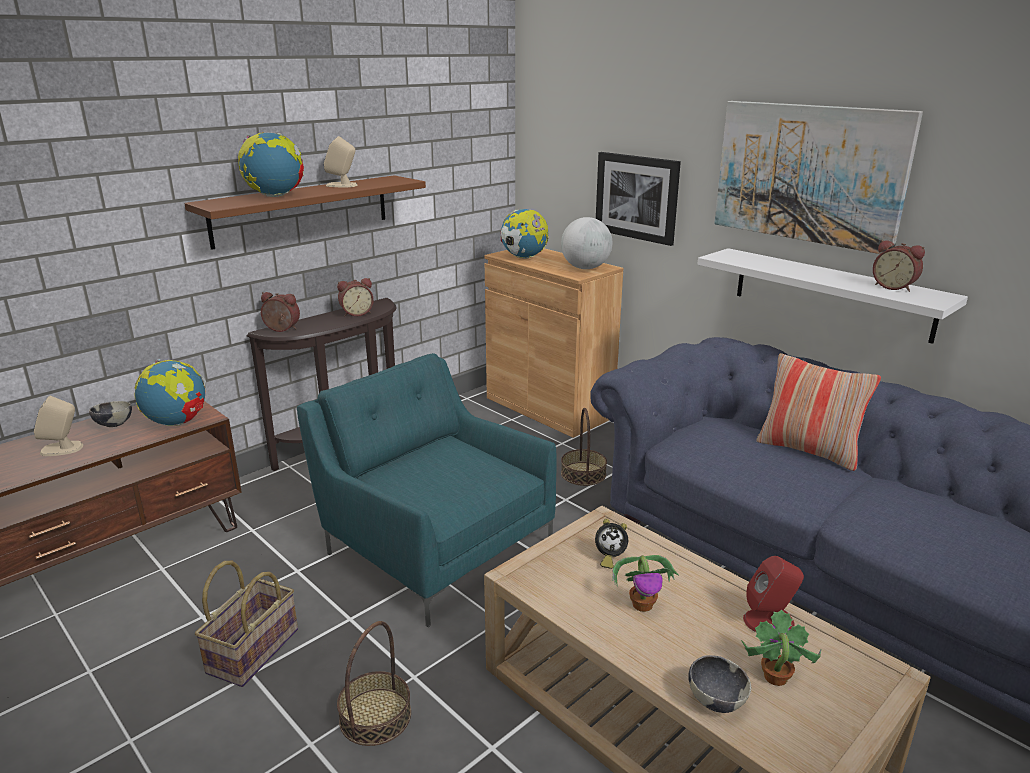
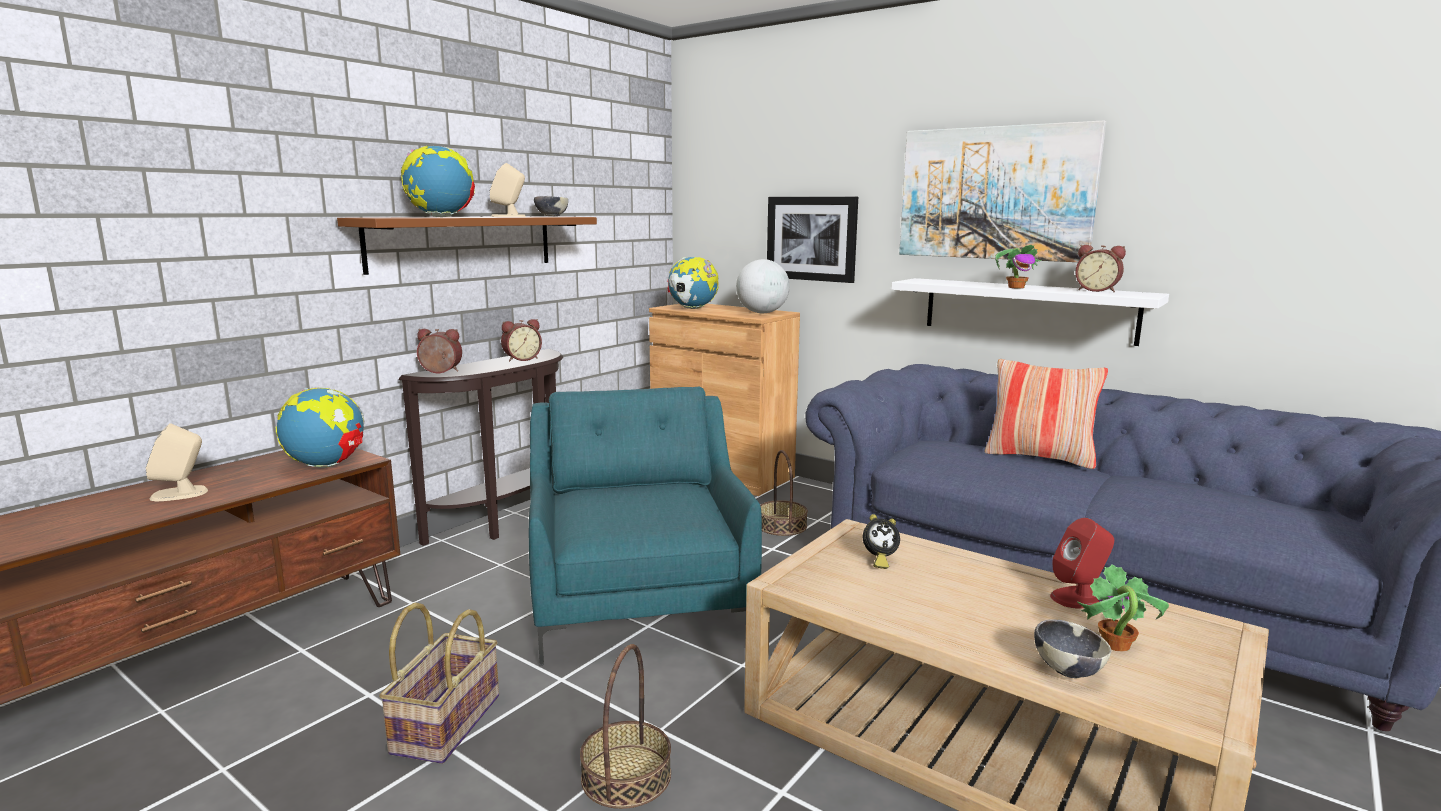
camera: 10 degrees left, 10 degrees down
(114, 424) = (243, 471): bowl -> bowl (551, 216)
(435, 544) = (640, 599): turquoise armchair -> turquoise armchair turned 45 degrees clockwise
(643, 604) = (938, 596): potted plant -> potted plant (1016, 287)

